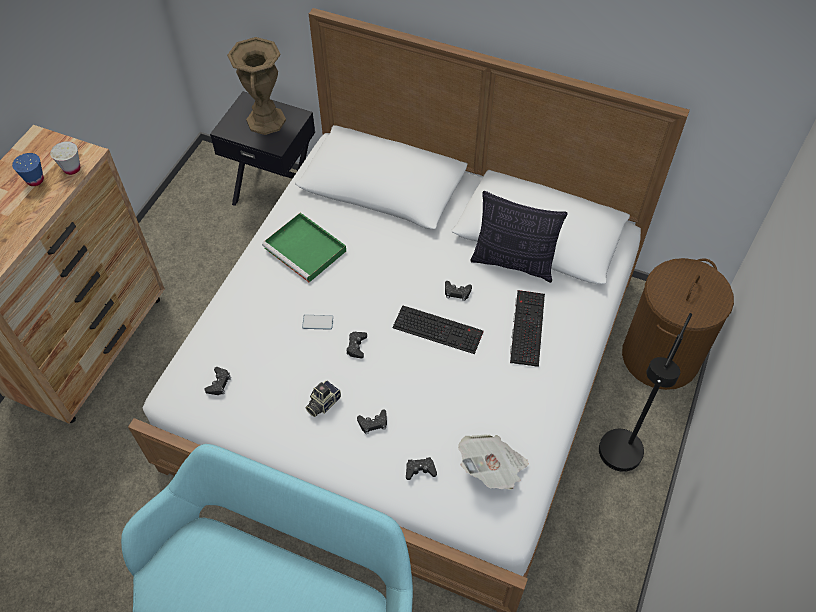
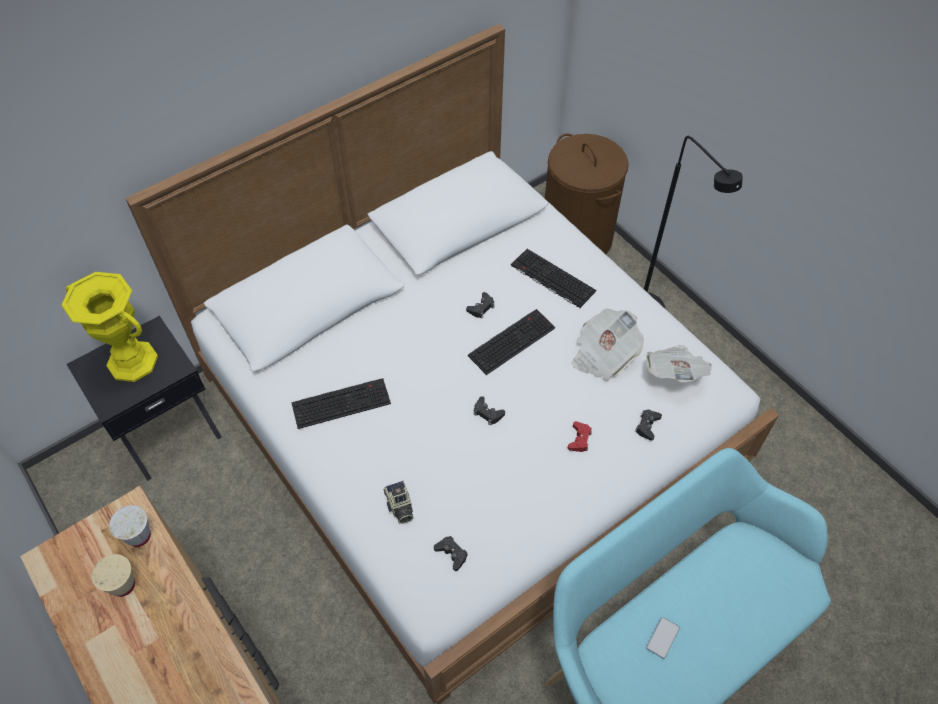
camera: 60 degrees left, 0 degrees up
(35, 180) = (123, 585): blue cup -> beige cup
(266, 121) = (133, 361): brown vase -> yellow vase
(306, 250) = (342, 402): green tray -> keyboard
(317, 322) = (438, 432): phone -> phone (662, 638)
(322, 403) = (533, 471): camera -> camera (399, 507)
(373, 423) = (579, 439): black game controller -> red game controller
(472, 403) = (603, 355): none -> newspaper
(513, 263) = (478, 252): pillow -> none

